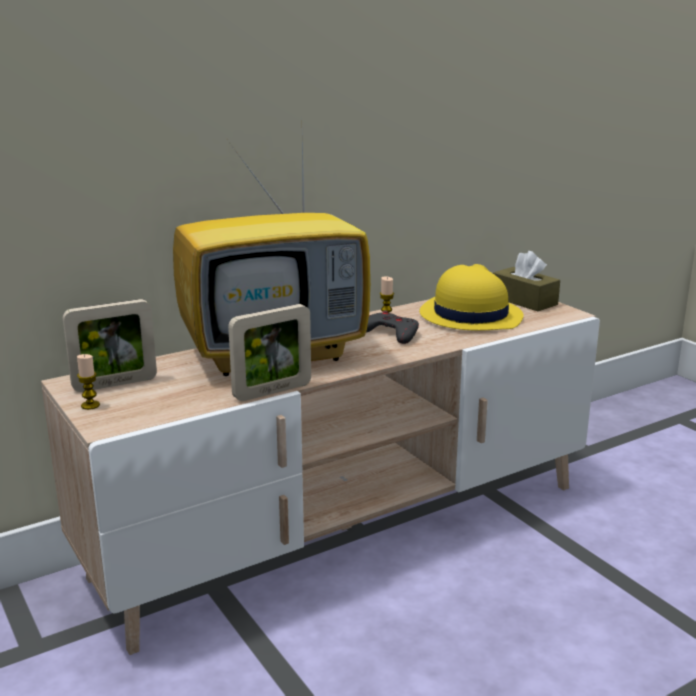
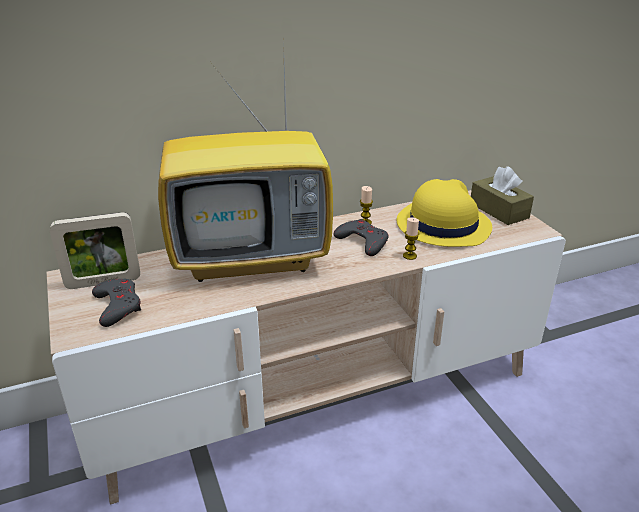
camera: 10 degrees right, 10 degrees up
(90, 405) = (72, 307): candle -> candle (409, 256)
(143, 401) = (117, 306): none -> grey game controller
(272, 391) = (232, 305): picture frame -> none

